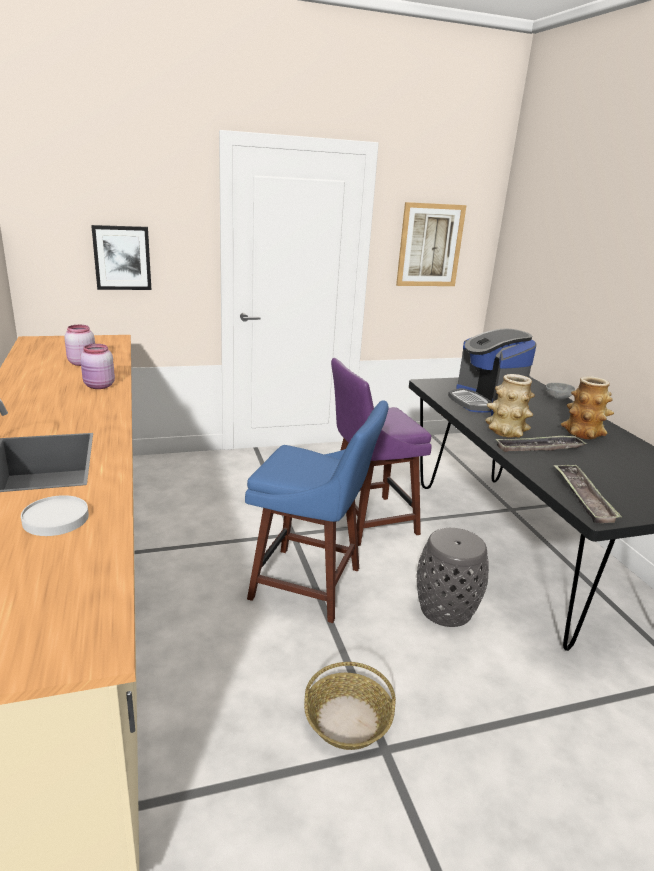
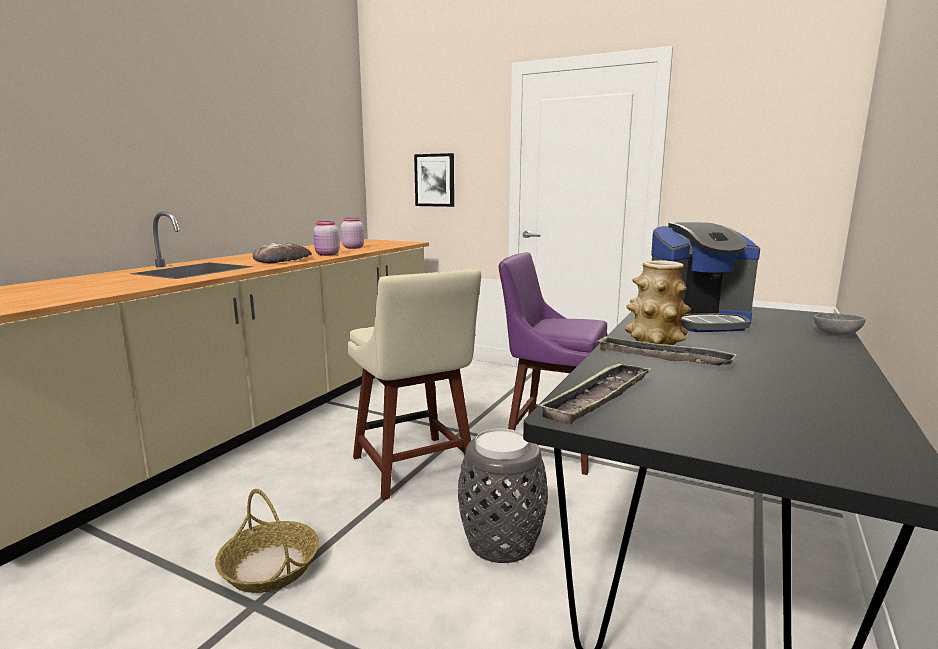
camera: 45 degrees right, 10 degrees down
(56, 519) = (119, 284): white plate -> white plate (501, 447)
(81, 409) = (283, 259): none -> bread
(311, 585) = (414, 468): blue stool -> beige stool
(430, 245) = (746, 156): picture -> none
(486, 402) = (697, 321): coffee machine -> coffee machine turned 120 degrees counterclockwise
(583, 433) = (780, 362): vase -> none

